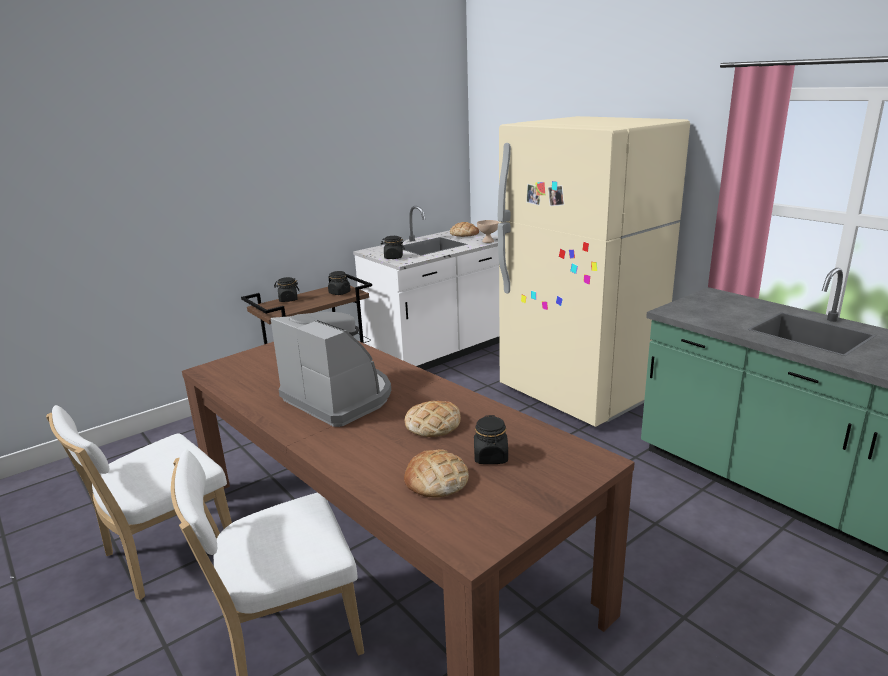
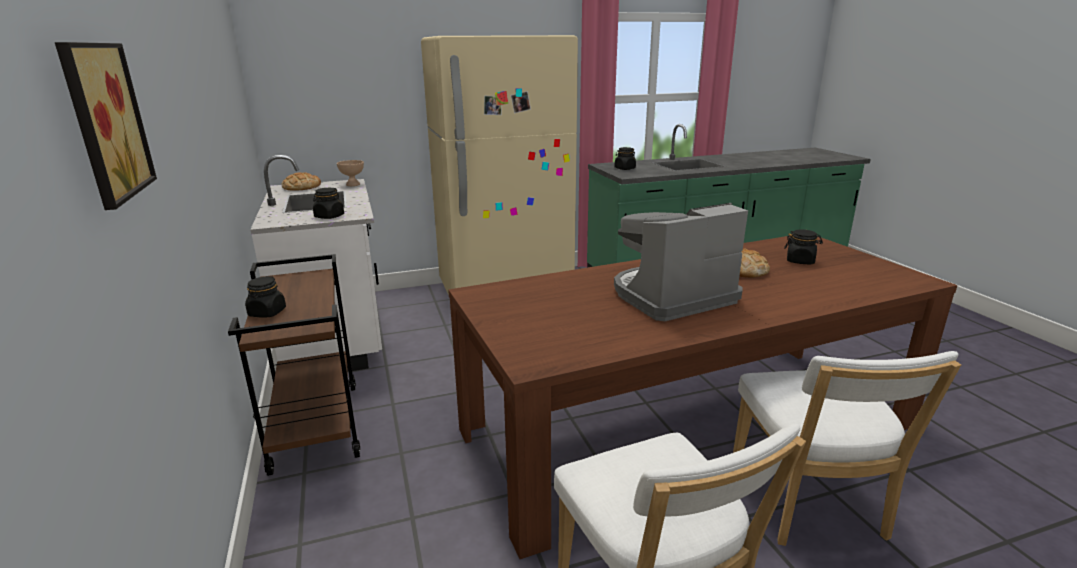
camera: 70 degrees left, 0 degrees up
(124, 182) = (100, 121): none -> picture
(339, 293) = (302, 281): black jar -> black jar (624, 168)
(436, 480) = (835, 279): bread -> none

